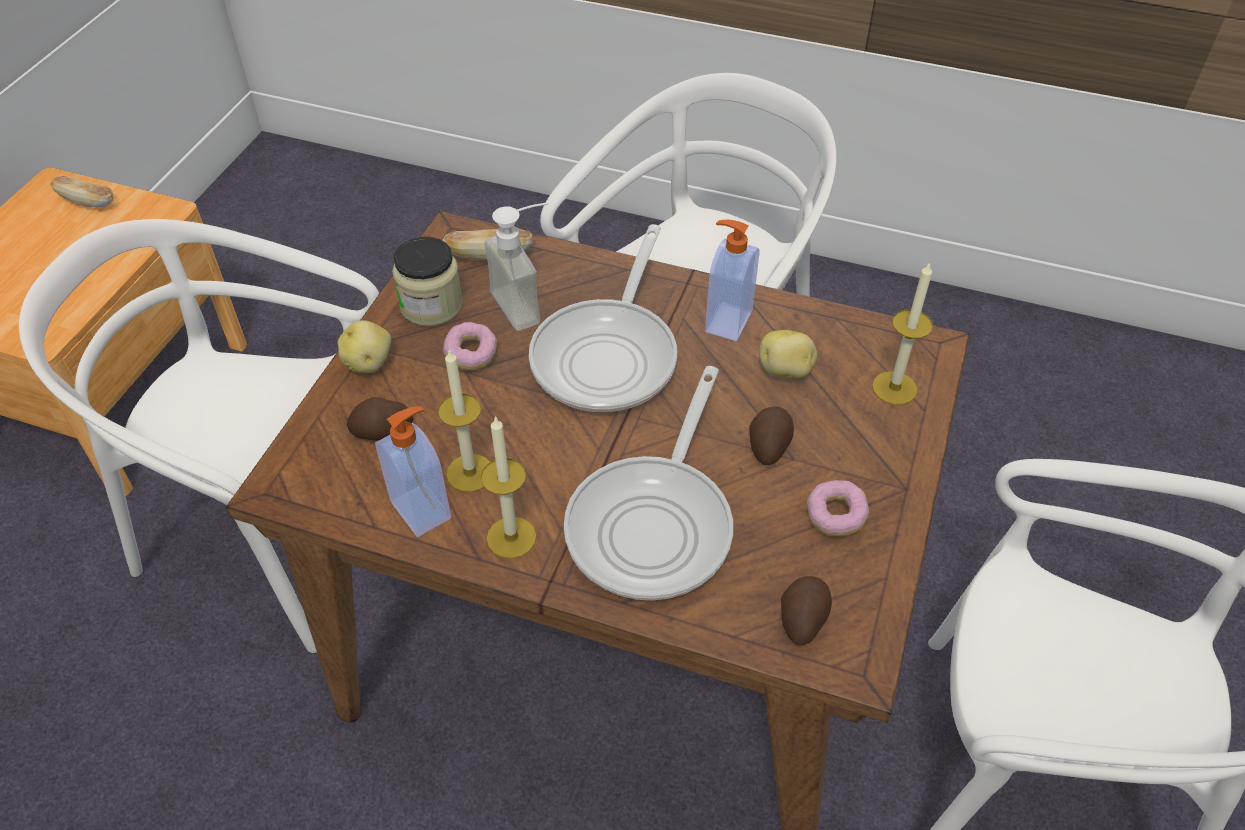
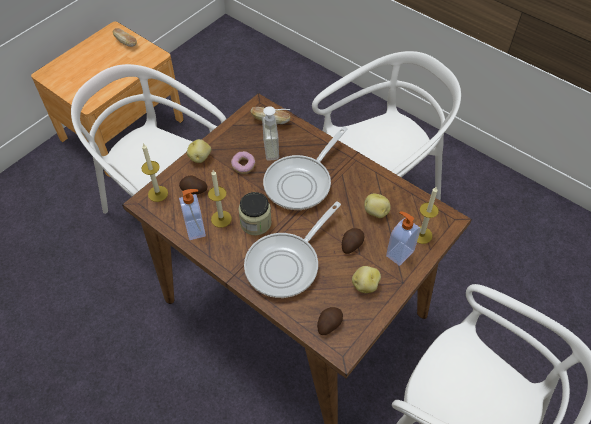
camera: 20 degrees right, 5 degrees up
(431, 305) = (236, 138): jar -> jar (255, 223)
(511, 537) = (226, 252): candle -> candle (158, 193)
(726, 321) = (361, 181): soap dispenser -> soap dispenser (399, 253)
(835, 516) = (365, 285): donut -> potato

